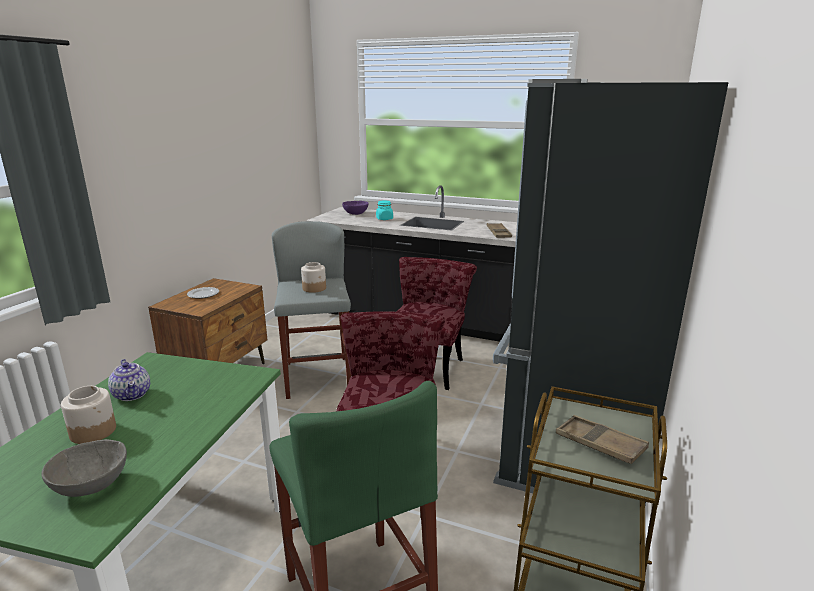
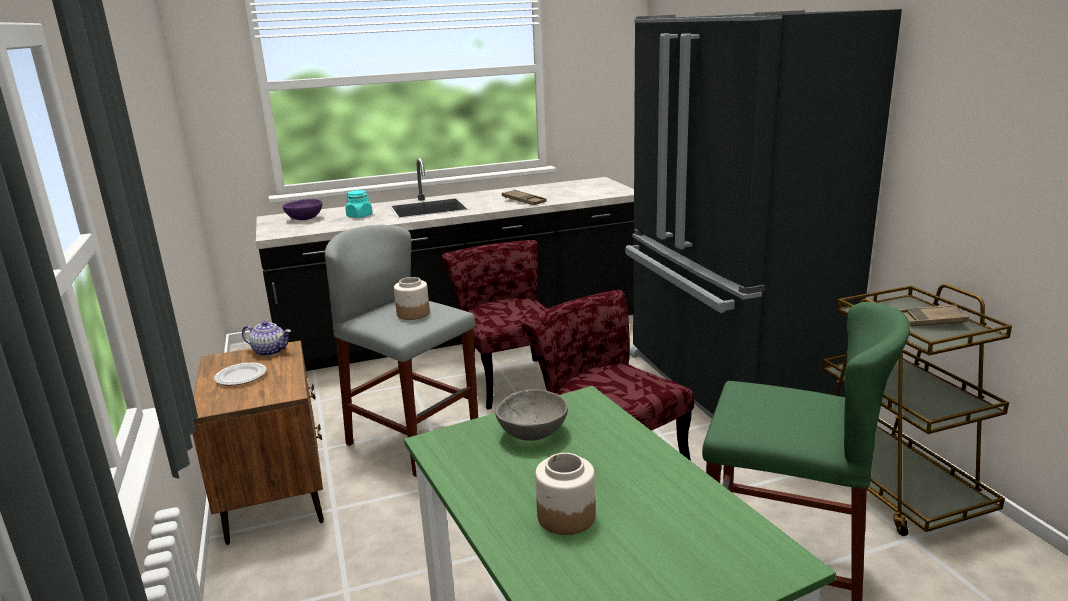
camera: 40 degrees left, 0 degrees up
(90, 486) = (691, 543): grey bowl -> grey bowl (532, 434)
(132, 394) = (510, 473): teapot -> teapot (270, 351)

